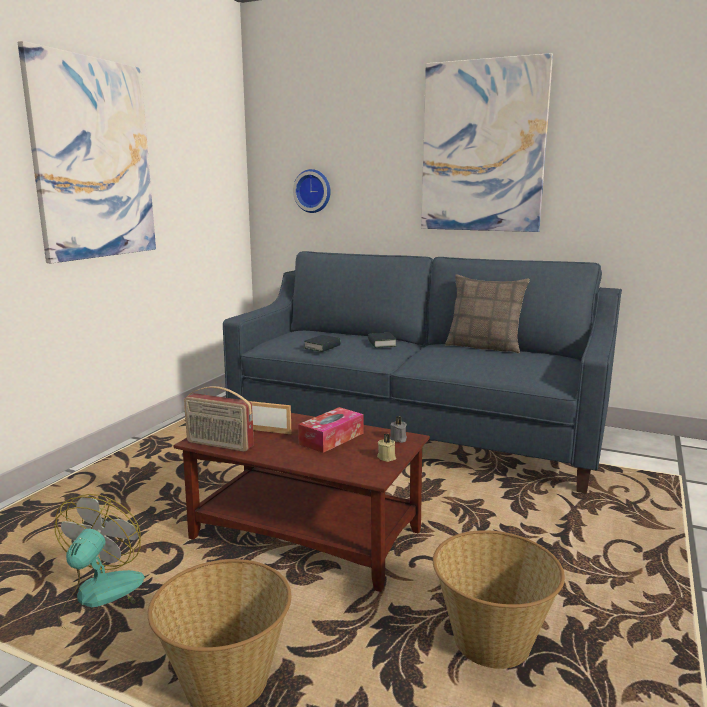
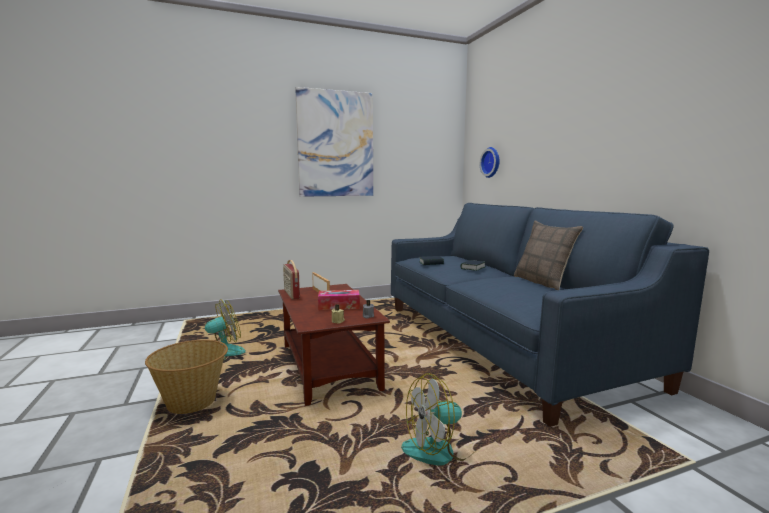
camera: 45 degrees right, 5 degrees down
(483, 147) = (593, 116): picture -> none
(492, 641) = (304, 459): basket -> none
(562, 557) = (439, 450): none -> fan

